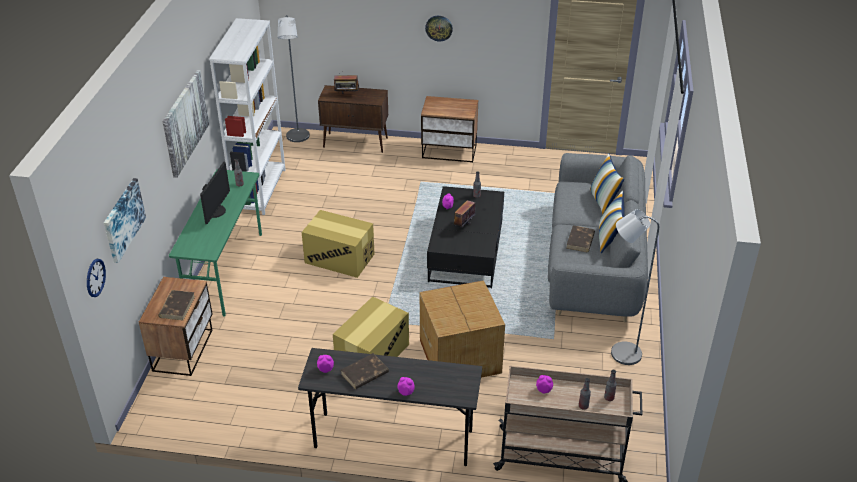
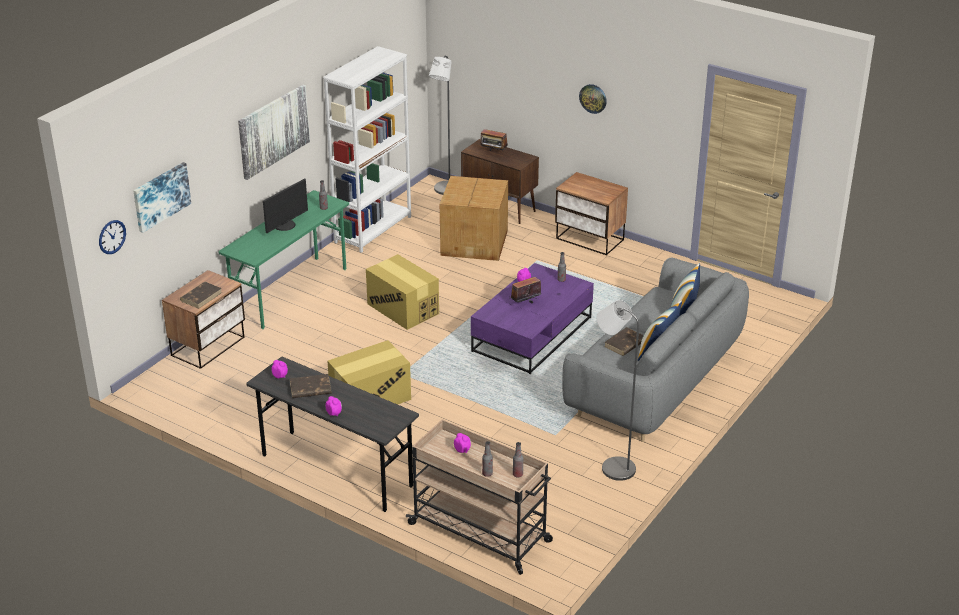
camera: 25 degrees right, 5 degrees down
(460, 355) = (452, 422): cardboard box -> cardboard box (475, 242)
(466, 251) = (532, 335): black coffee table -> purple coffee table

